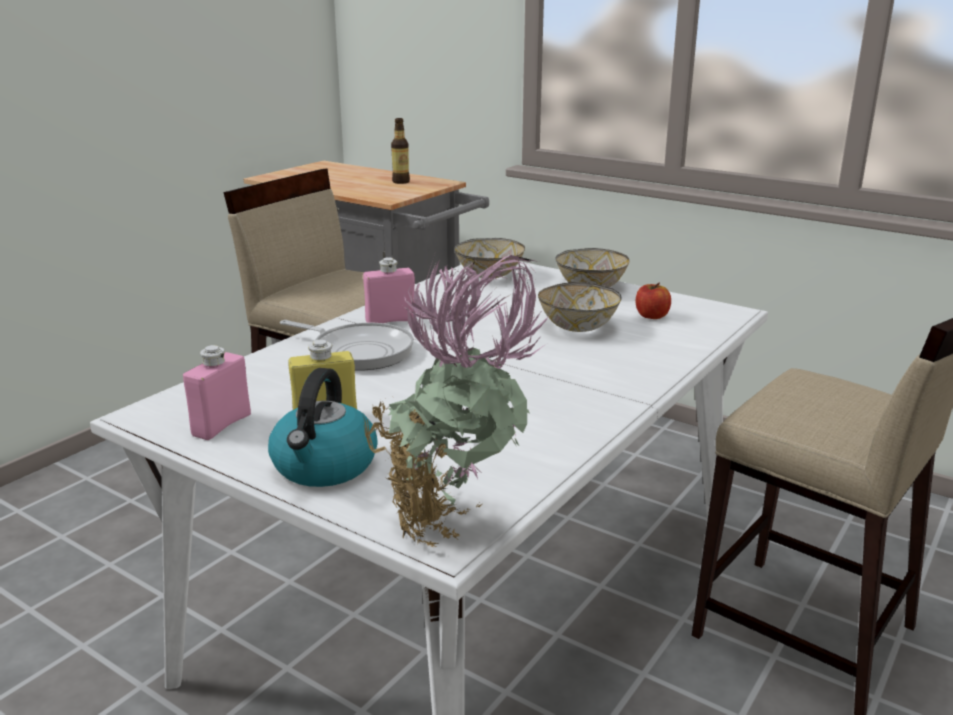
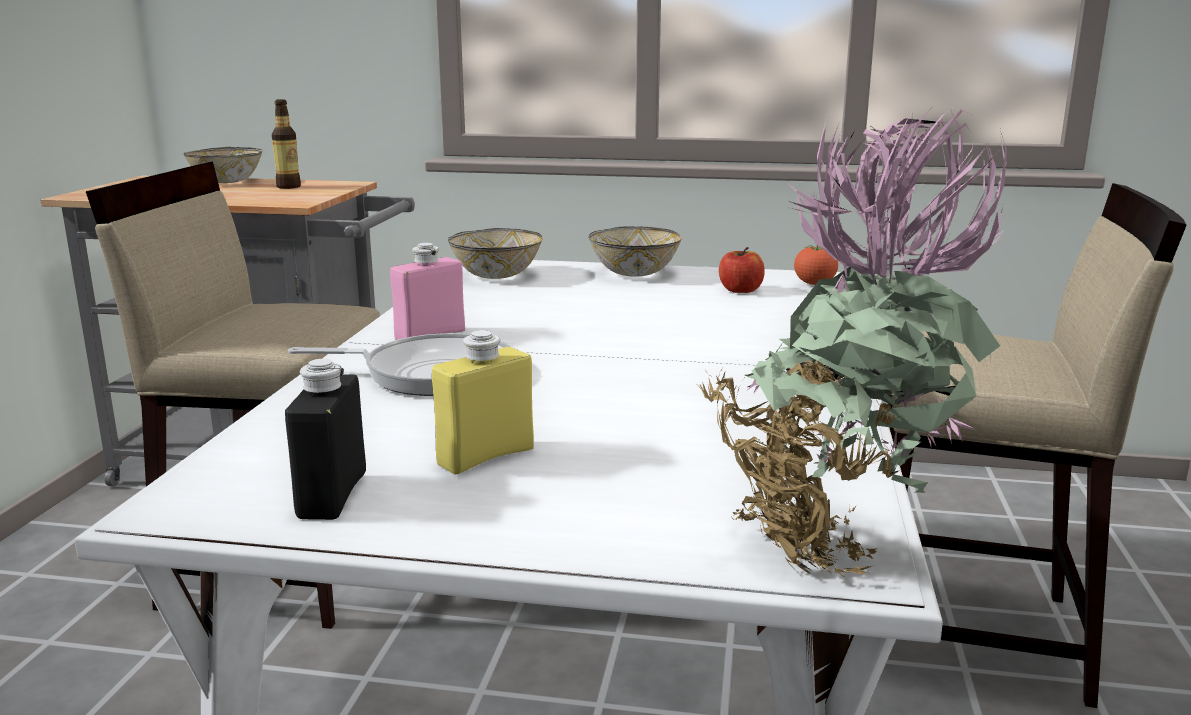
camera: 25 degrees left, 5 degrees down
(221, 425) = (332, 495): pink bottle -> black bottle
(324, 466) = (564, 514): kettle -> none
(578, 327) = (676, 310): bowl -> bowl (227, 182)
(720, 319) = (814, 284): none -> tomato

